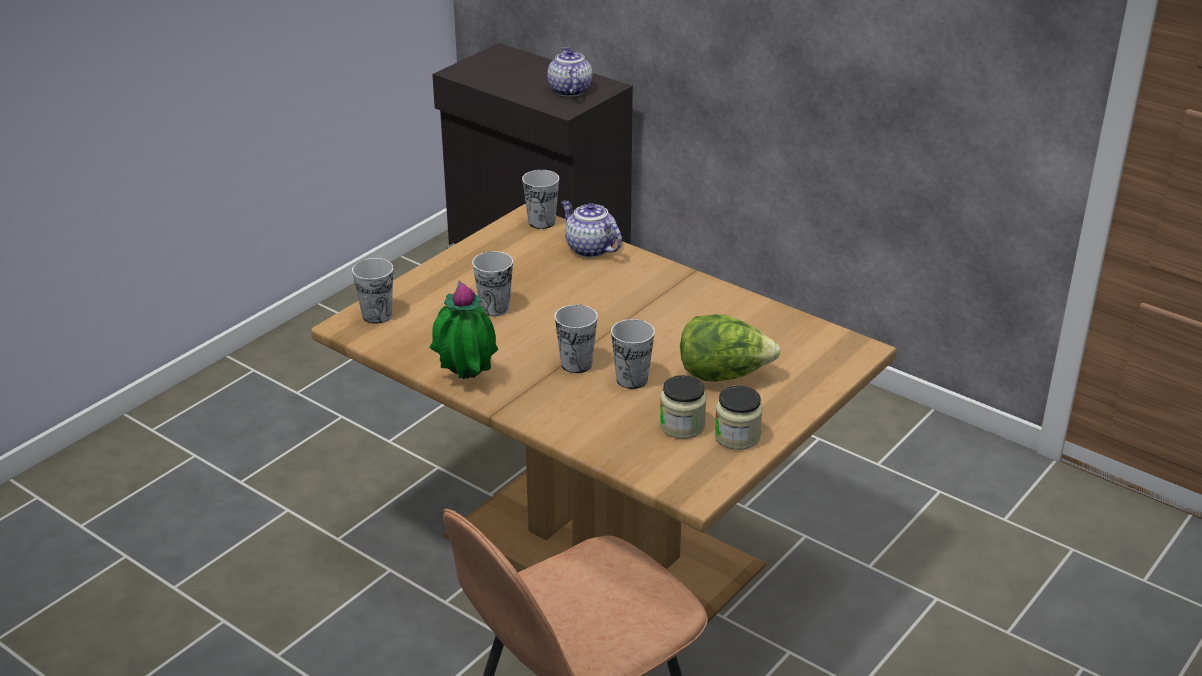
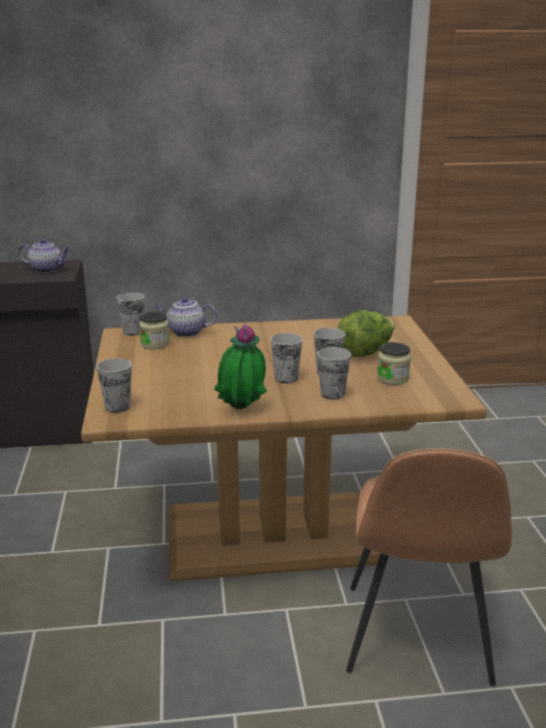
camera: 45 degrees left, 10 degrees down
(494, 308) = (186, 375): cup -> cup (332, 394)
(569, 90) = (47, 270): teapot -> teapot turned 150 degrees clockwise
(737, 436) = (425, 371): jar -> jar (155, 344)

